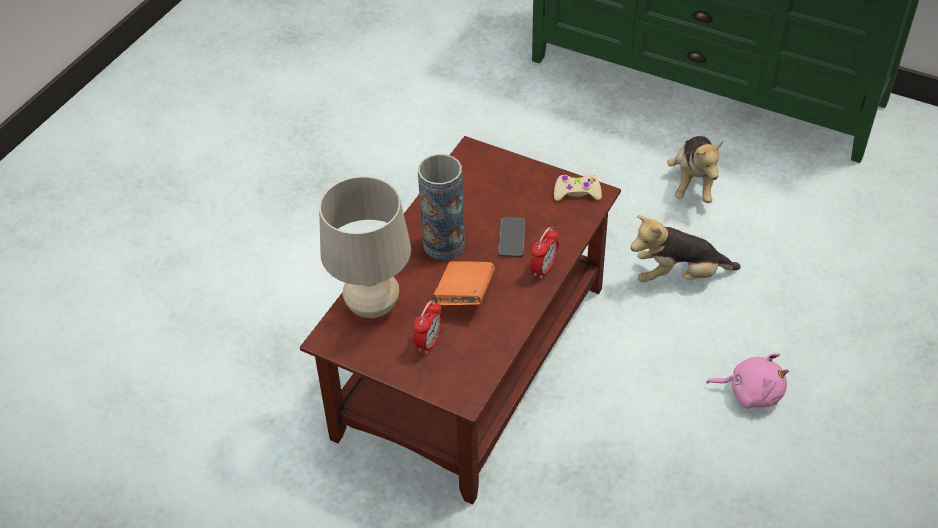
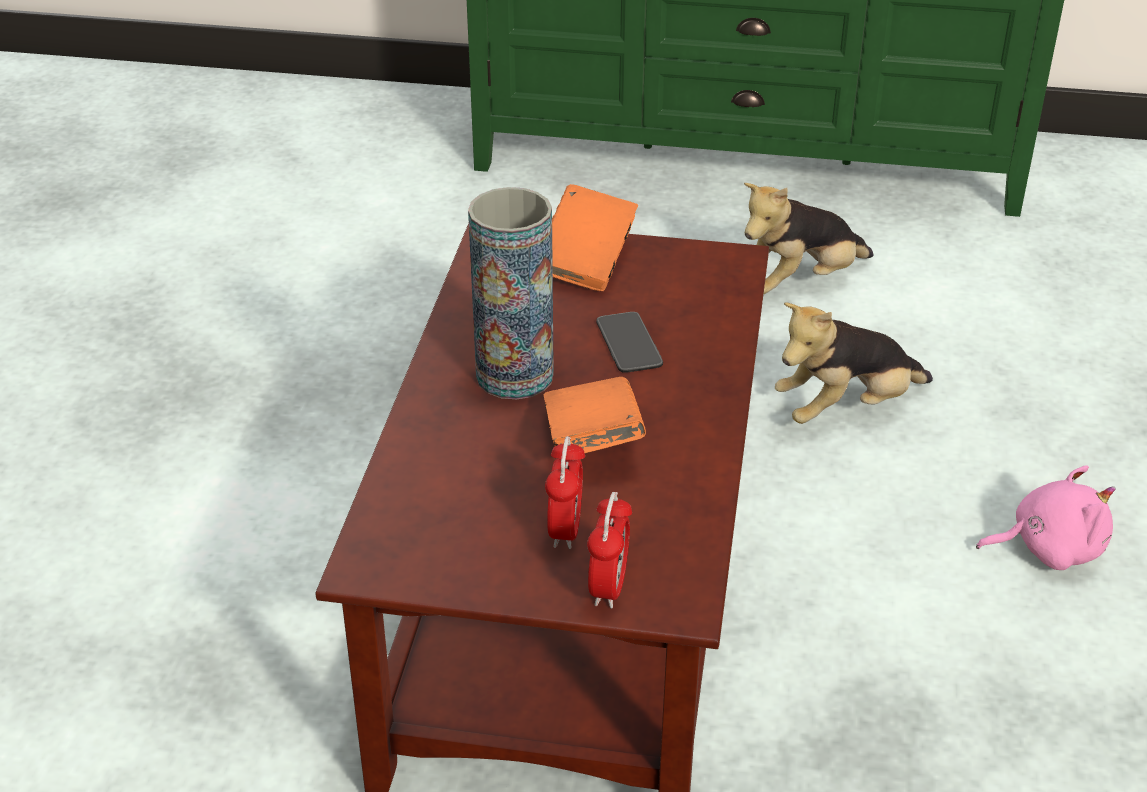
camera: 20 degrees left, 10 degrees down
(373, 306) = (430, 495): beige table lamp -> none
(513, 178) = (586, 262): none -> orange book
(544, 268) = (708, 376): alarm clock -> alarm clock (608, 587)
(576, 192) = (701, 262): beige game controller -> none
(693, 183) = (799, 282): plush toy -> plush toy turned 75 degrees clockwise

